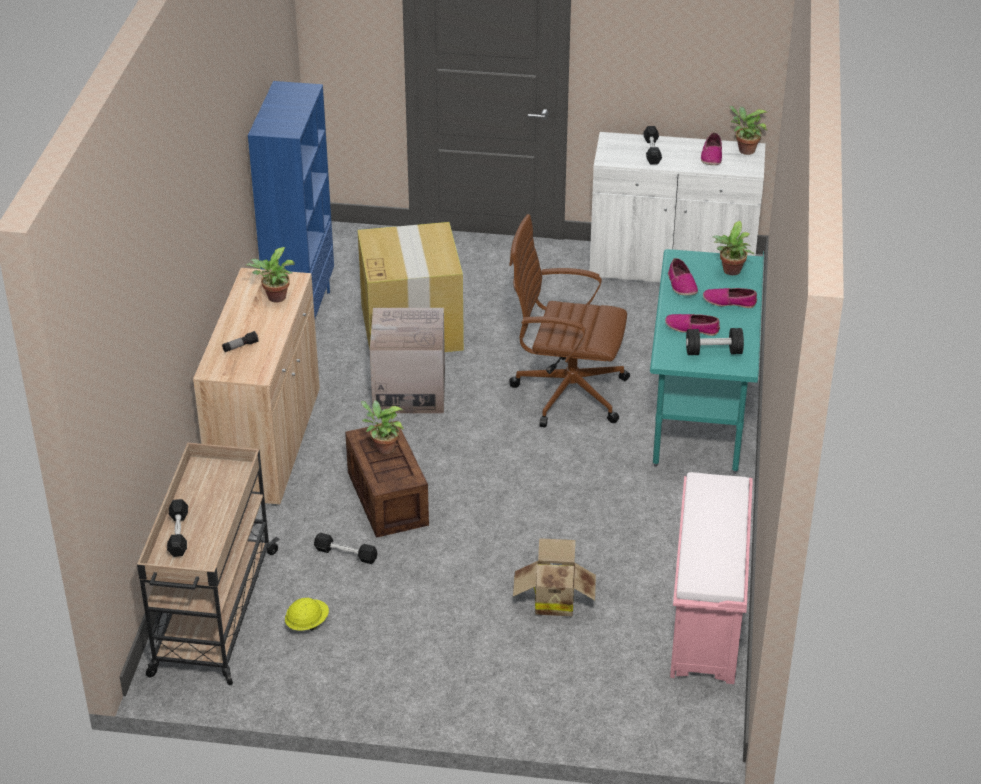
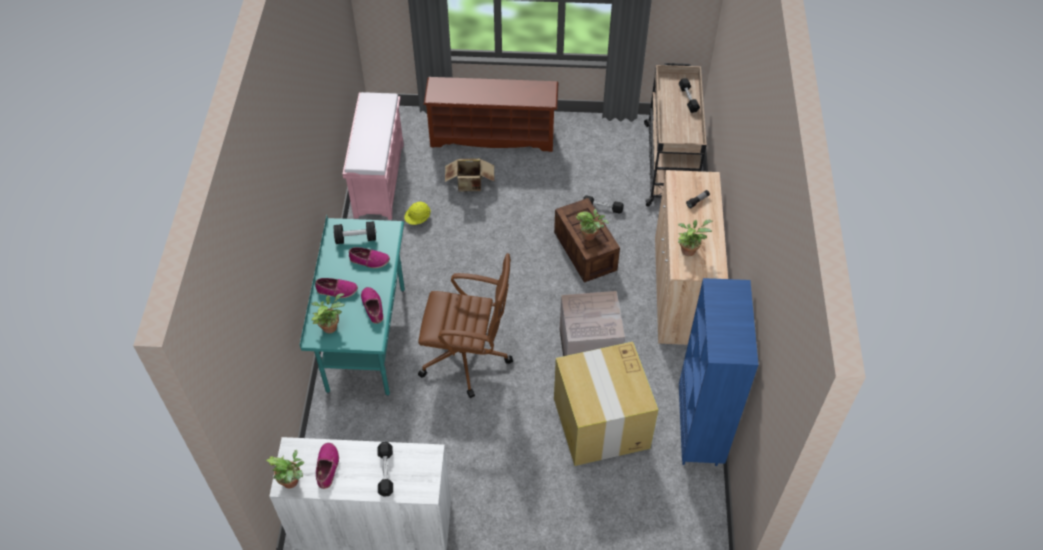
camera: 175 degrees right, 15 degrees up
(307, 623) = (613, 161): yellow hard hat -> yellow hard hat (418, 219)
(508, 682) = (493, 135): none -> brown shoe rack

